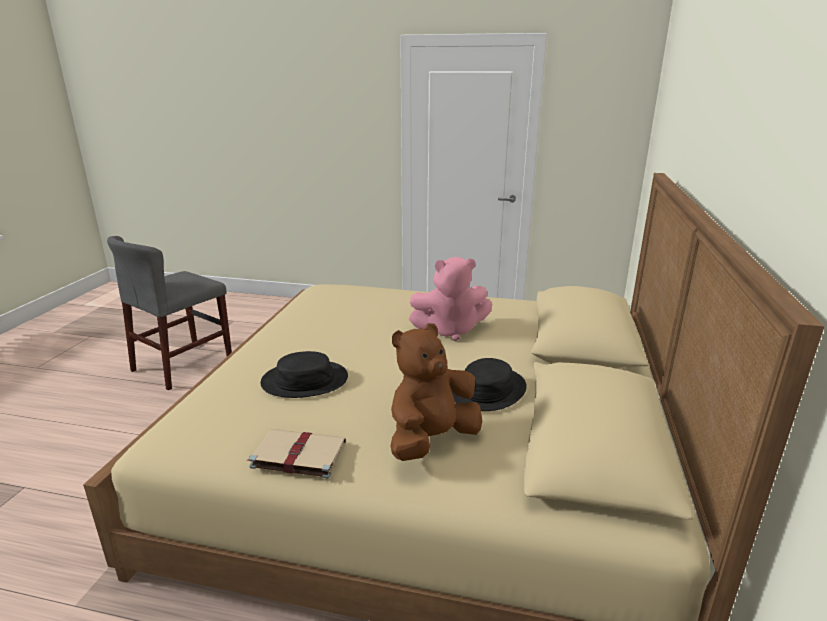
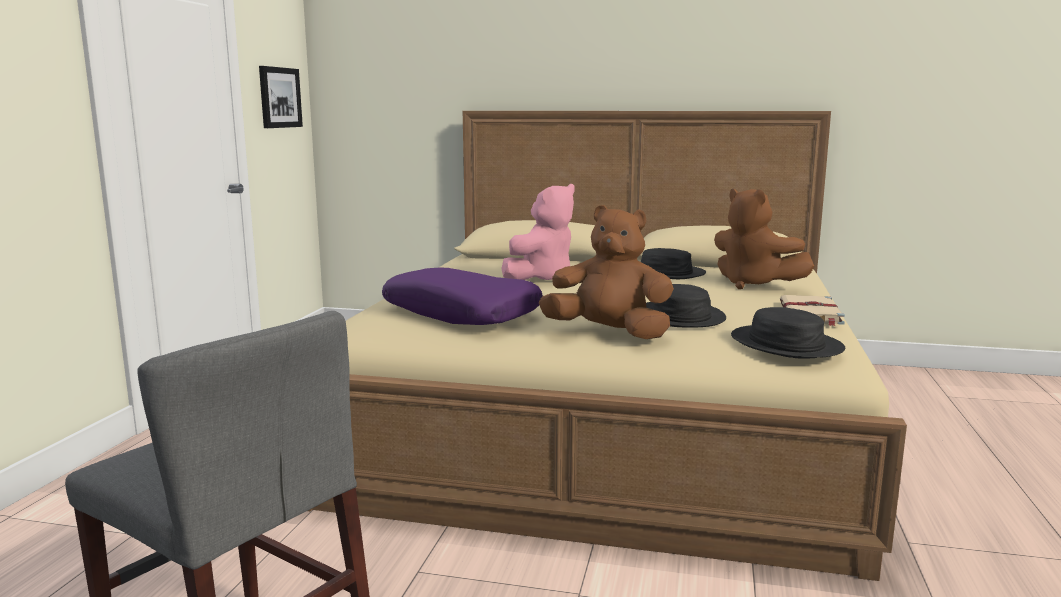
camera: 90 degrees left, 10 degrees down
(205, 418) = (785, 344): none -> black hat
(273, 351) = (609, 333): none -> brown plush toy
(342, 307) = (462, 313): none -> purple pillow
(450, 330) = (541, 278): pink plush toy -> pink plush toy turned 45 degrees clockwise
(593, 137) = (279, 97): none -> picture

